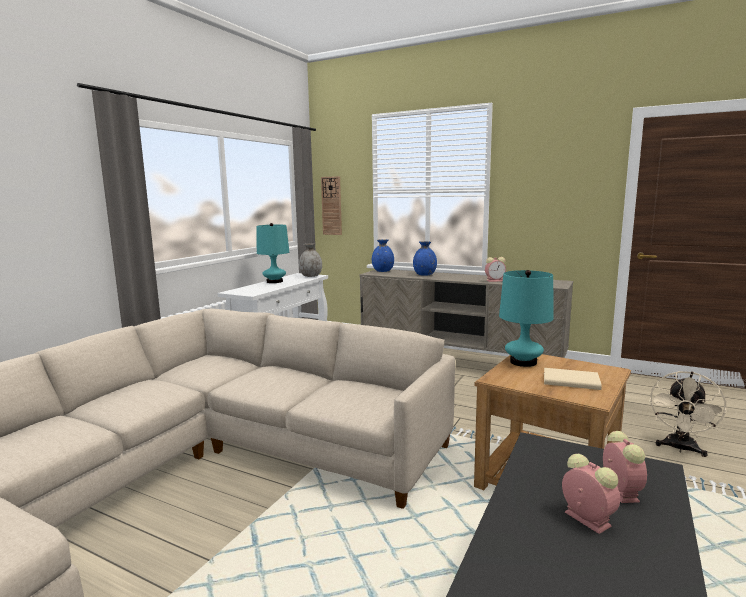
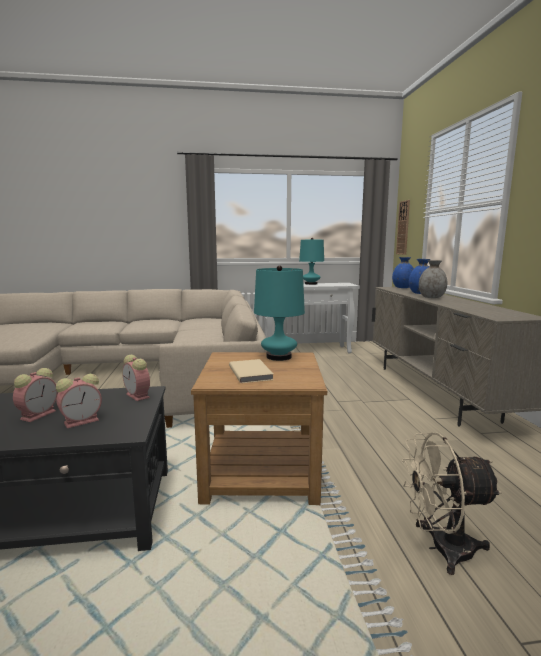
camera: 55 degrees right, 0 degrees up
(310, 276) = (345, 284): grey vase -> grey vase (431, 297)
(495, 280) = (458, 305): alarm clock -> alarm clock (138, 396)

